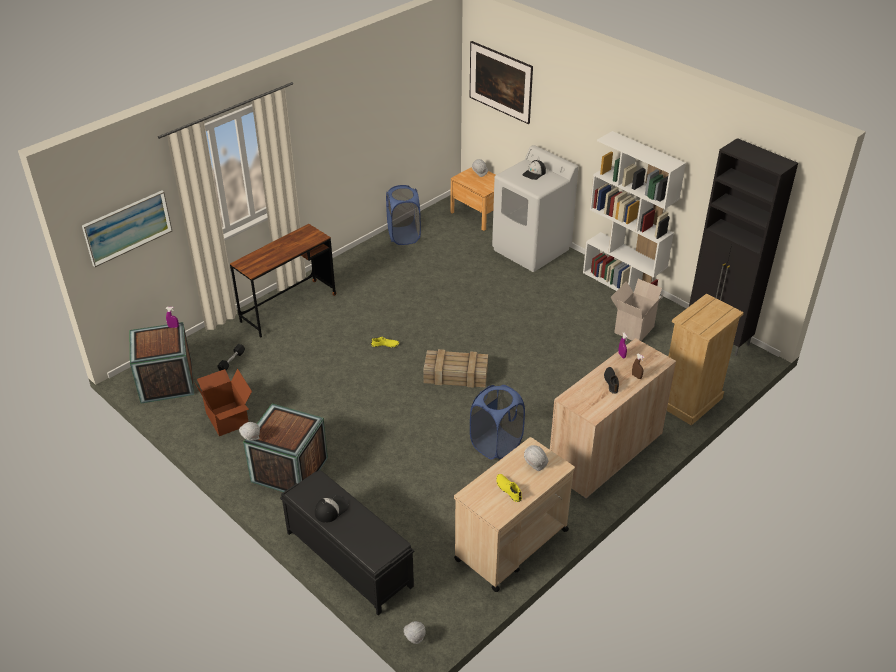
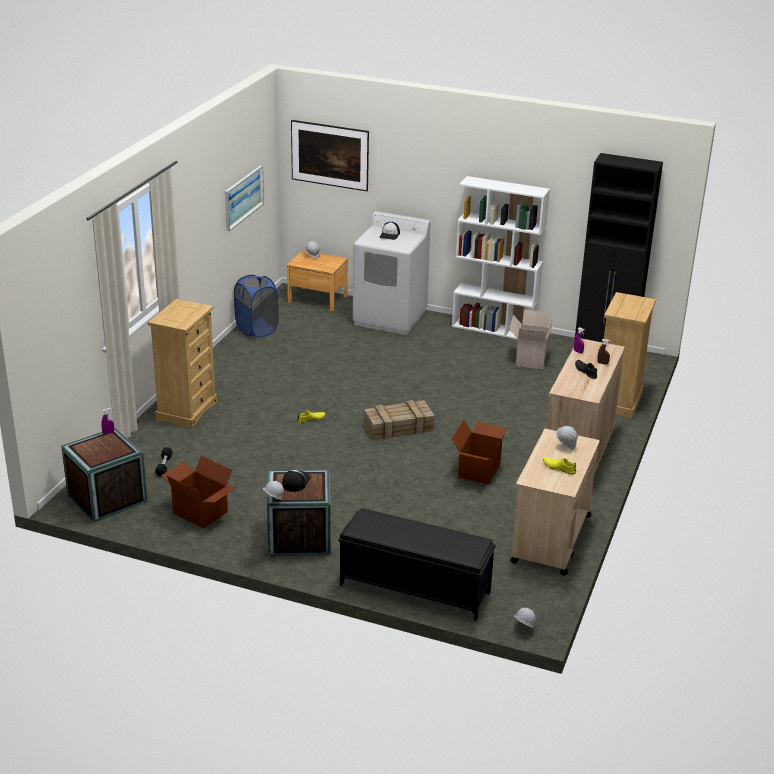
camera: 25 degrees left, 10 degrees down
(127, 227) = (57, 325): picture -> picture (243, 197)
(288, 308) = (187, 410): brown desk -> beige dresser
(331, 509) = (398, 533): cap -> cap (295, 482)
(496, 444) = (478, 470): blue laundry basket -> cardboard box

